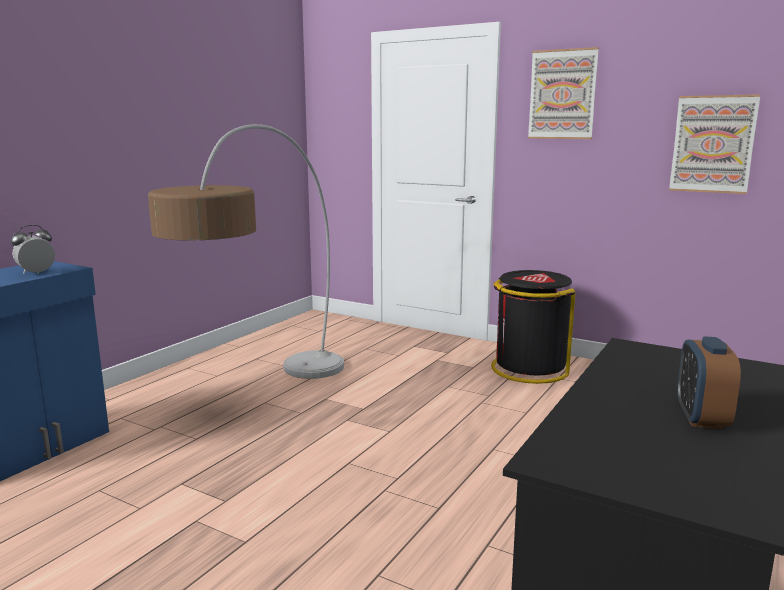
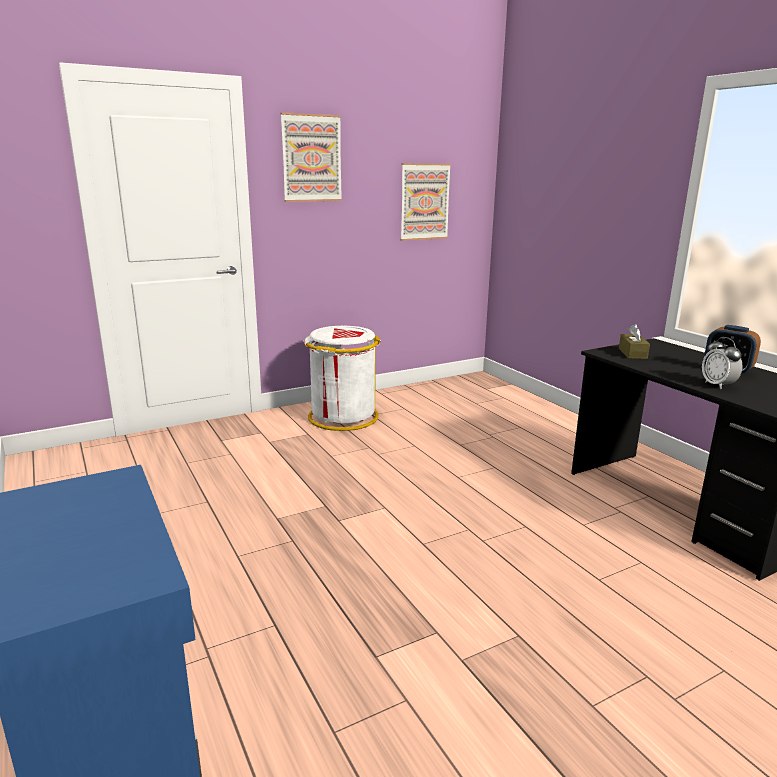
camera: 60 degrees left, 5 degrees up
(36, 273) = (108, 506): alarm clock -> alarm clock (717, 385)
(263, 398) = (225, 554): floor lamp -> none
(529, 369) = (342, 417): black trash can -> white trash can
(660, 360) = (632, 353): none -> brown tissue box

